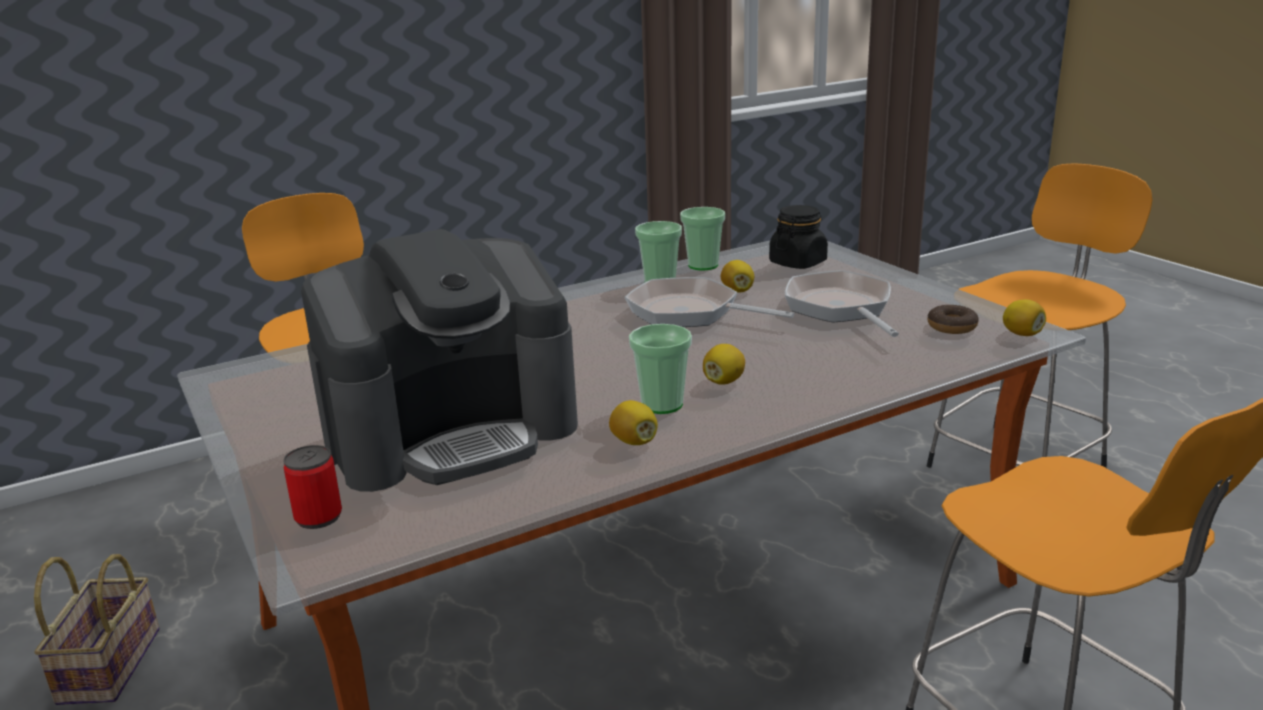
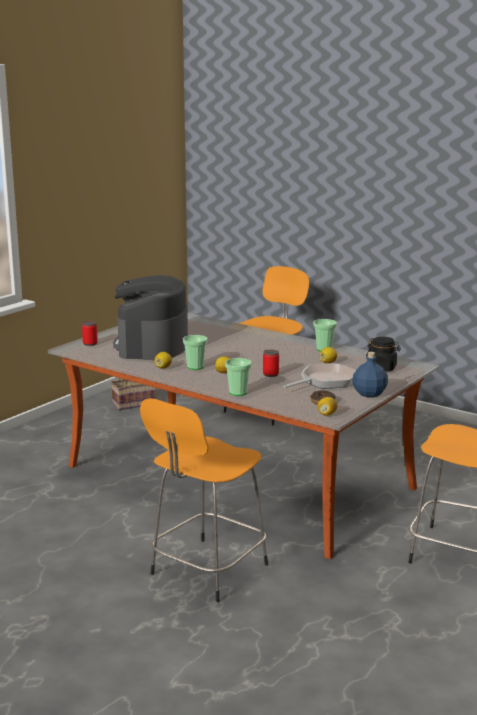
camera: 65 degrees right, 5 degrees down
(452, 432) = (152, 346): coffee machine -> coffee machine turned 60 degrees clockwise
(690, 313) = (291, 359): frying pan -> none
(703, 265) = (356, 353): cup -> cup (238, 392)
(770, 342) = (270, 374): none -> can
(924, 290) = (370, 394): none -> blue bottle

